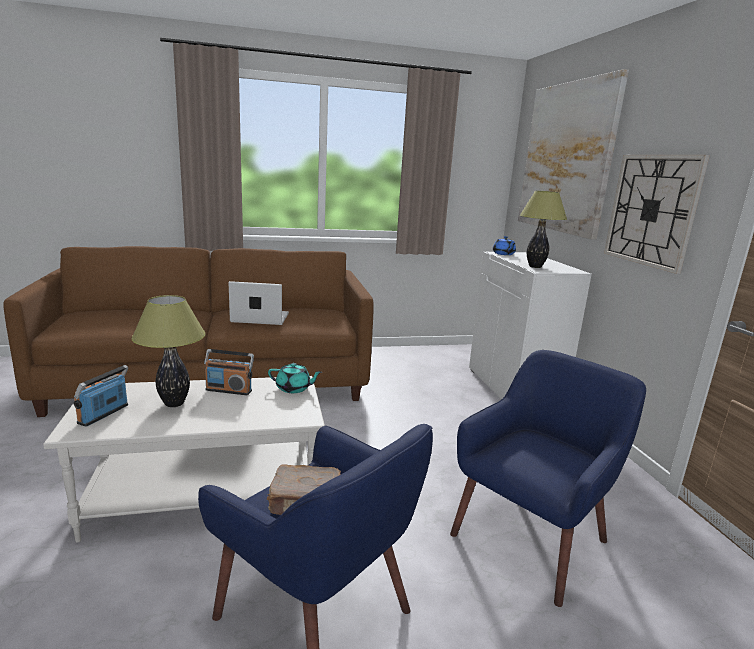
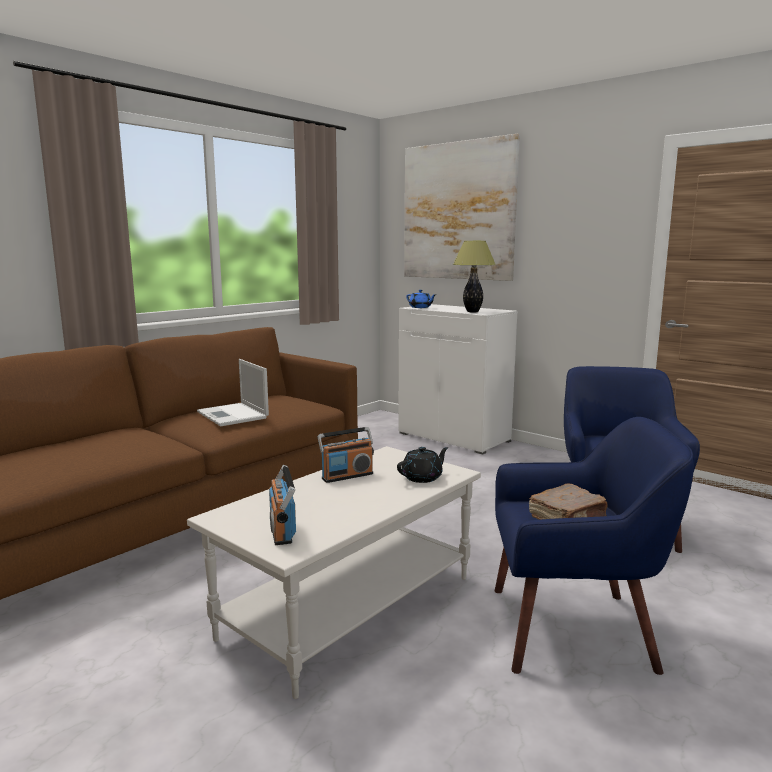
camera: 35 degrees left, 5 degrees down
(174, 404) = (326, 500): table lamp -> none
(259, 318) = (233, 415): laptop -> laptop turned 90 degrees counterclockwise
(271, 412) = (422, 477): none -> black teapot
(294, 388) = (397, 458): turquoise teapot -> none
(652, 210) = (570, 248): wall clock -> none

